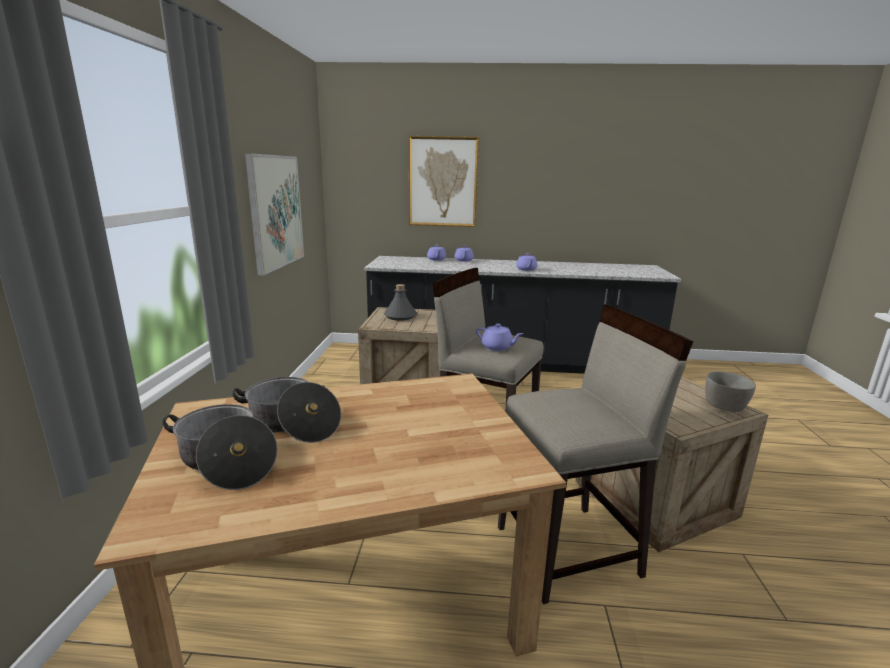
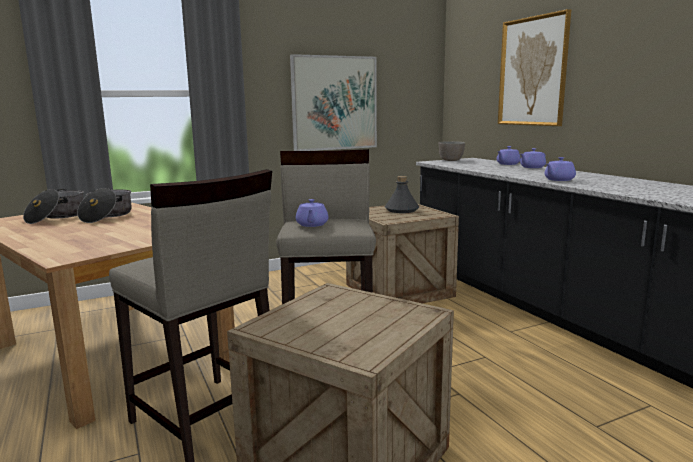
camera: 60 degrees right, 5 degrees down
(725, 407) = (360, 348): grey bowl -> grey bowl (451, 160)

